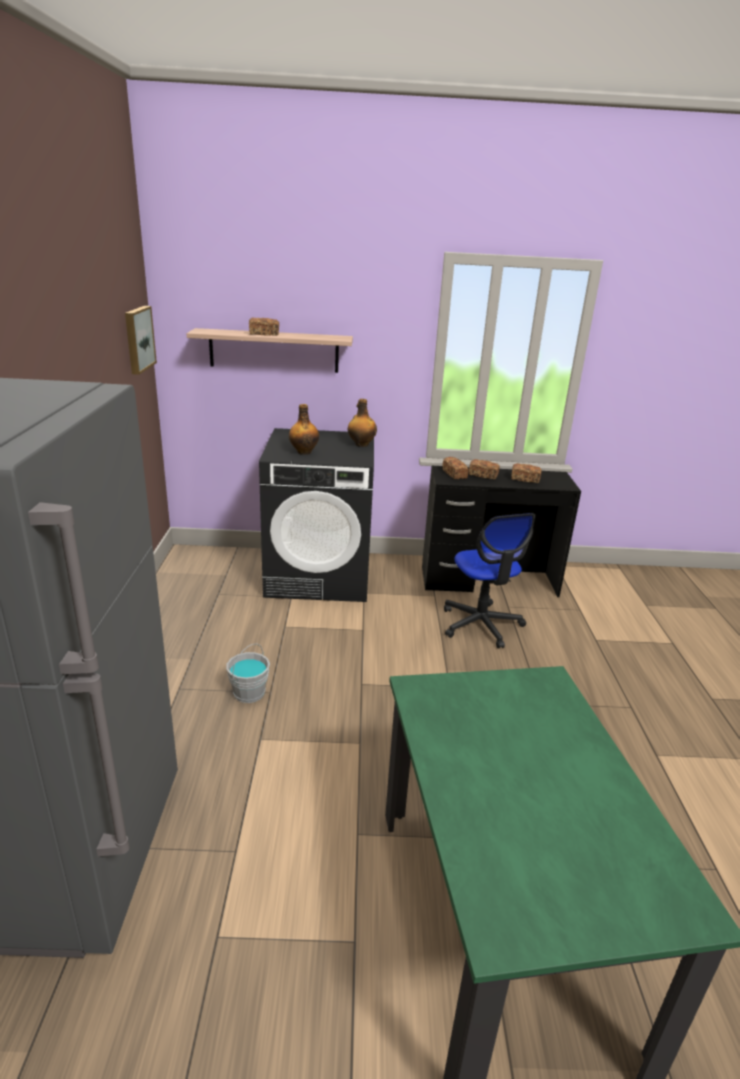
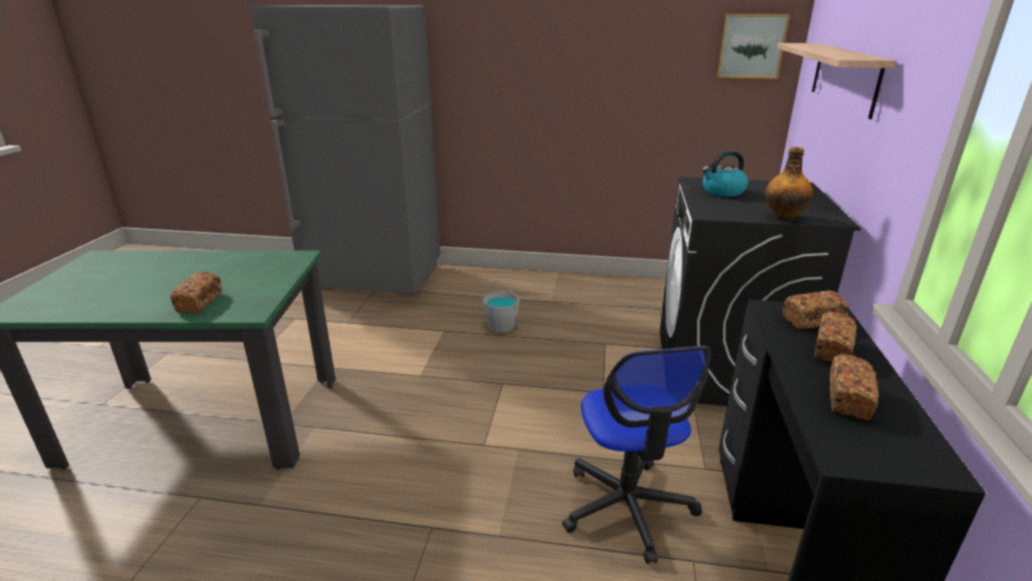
camera: 100 degrees right, 0 degrees up
(264, 334) = (821, 48): bread -> bread (200, 302)
(304, 452) = (722, 191): bottle -> kettle
(481, 624) = (627, 507): office chair -> office chair turned 90 degrees counterclockwise

